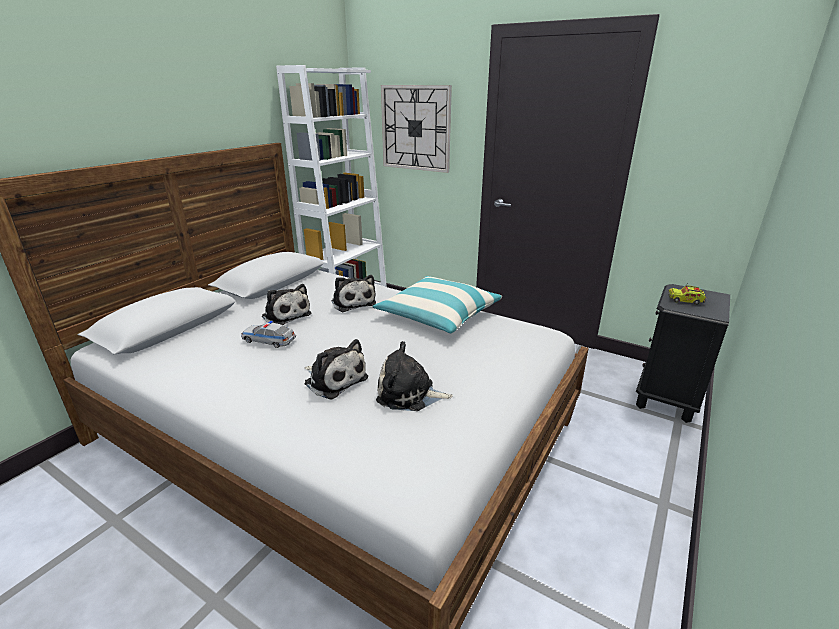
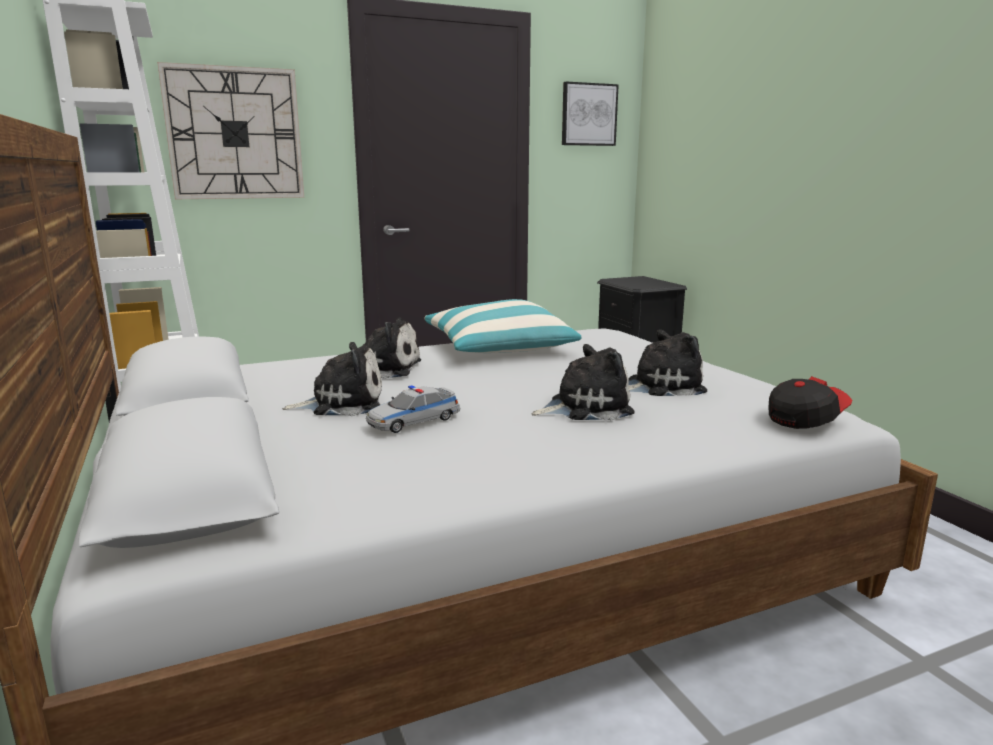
camera: 55 degrees left, 10 degrees down
(384, 477) = (805, 418): none -> cap
(409, 394) = (660, 387): plush toy -> plush toy turned 150 degrees counterclockwise
(685, 300) = (636, 283): toy truck -> none
(714, 117) = (588, 114): none -> picture

